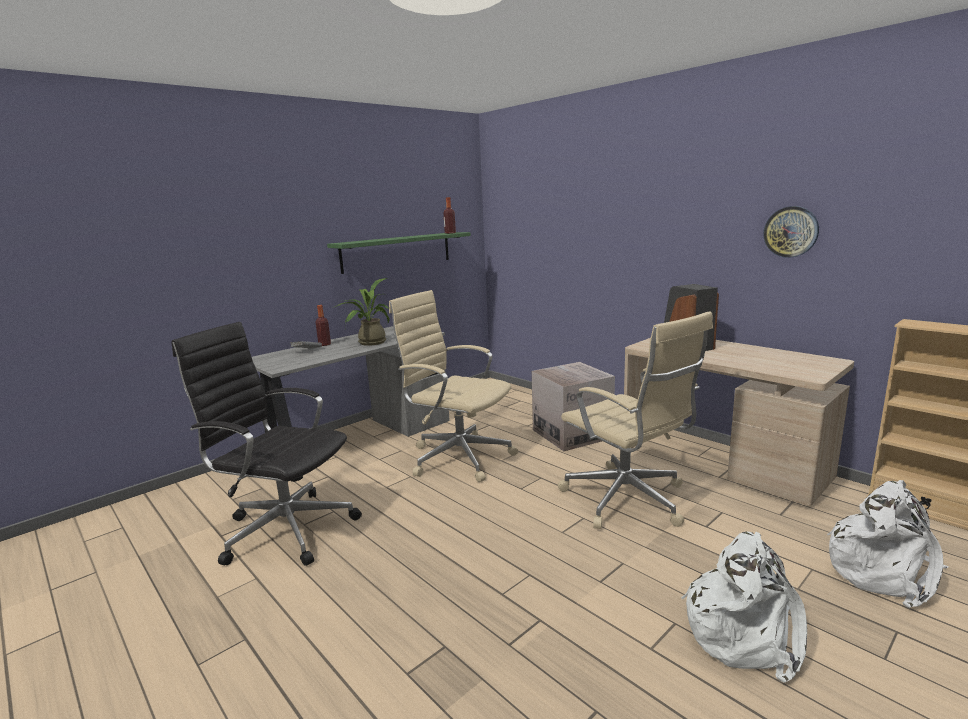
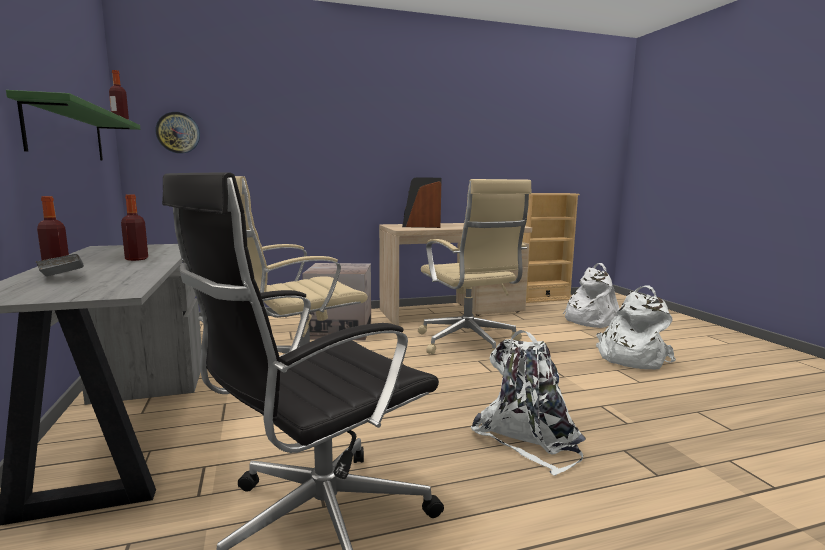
camera: 65 degrees left, 5 degrees down
(368, 343) = (137, 259): potted plant -> bottle
(432, 583) = (529, 438): none -> white backpack
(628, 500) = (469, 343): beige office chair -> beige office chair turned 75 degrees clockwise
(791, 231) = (461, 141): wall clock -> wall clock (178, 132)

